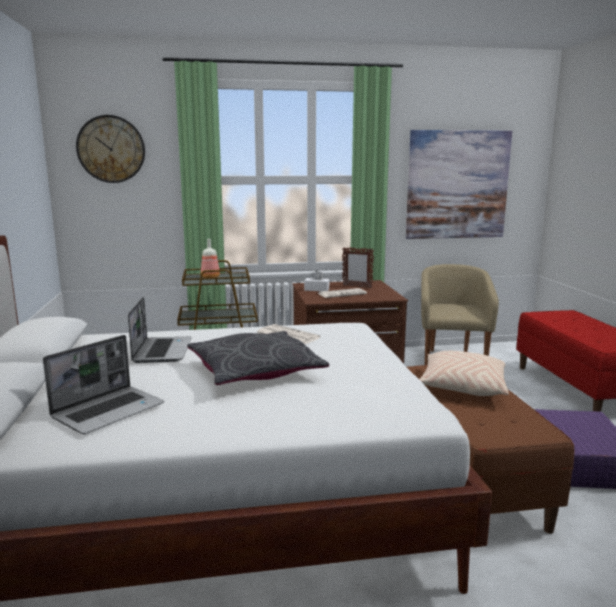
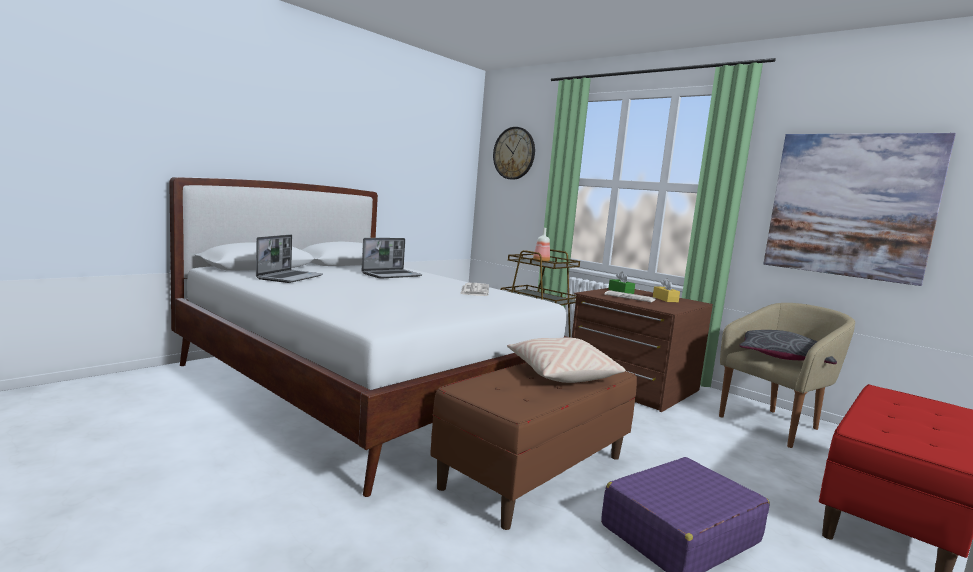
camera: 50 degrees right, 5 degrees down
(109, 411) = (290, 277): laptop -> laptop turned 75 degrees counterclockwise
(255, 371) = (391, 290): grey pillow -> grey pillow (782, 357)
(316, 289) = (620, 291): white tissue box -> green tissue box
(357, 287) = (665, 299): picture frame -> yellow tissue box

